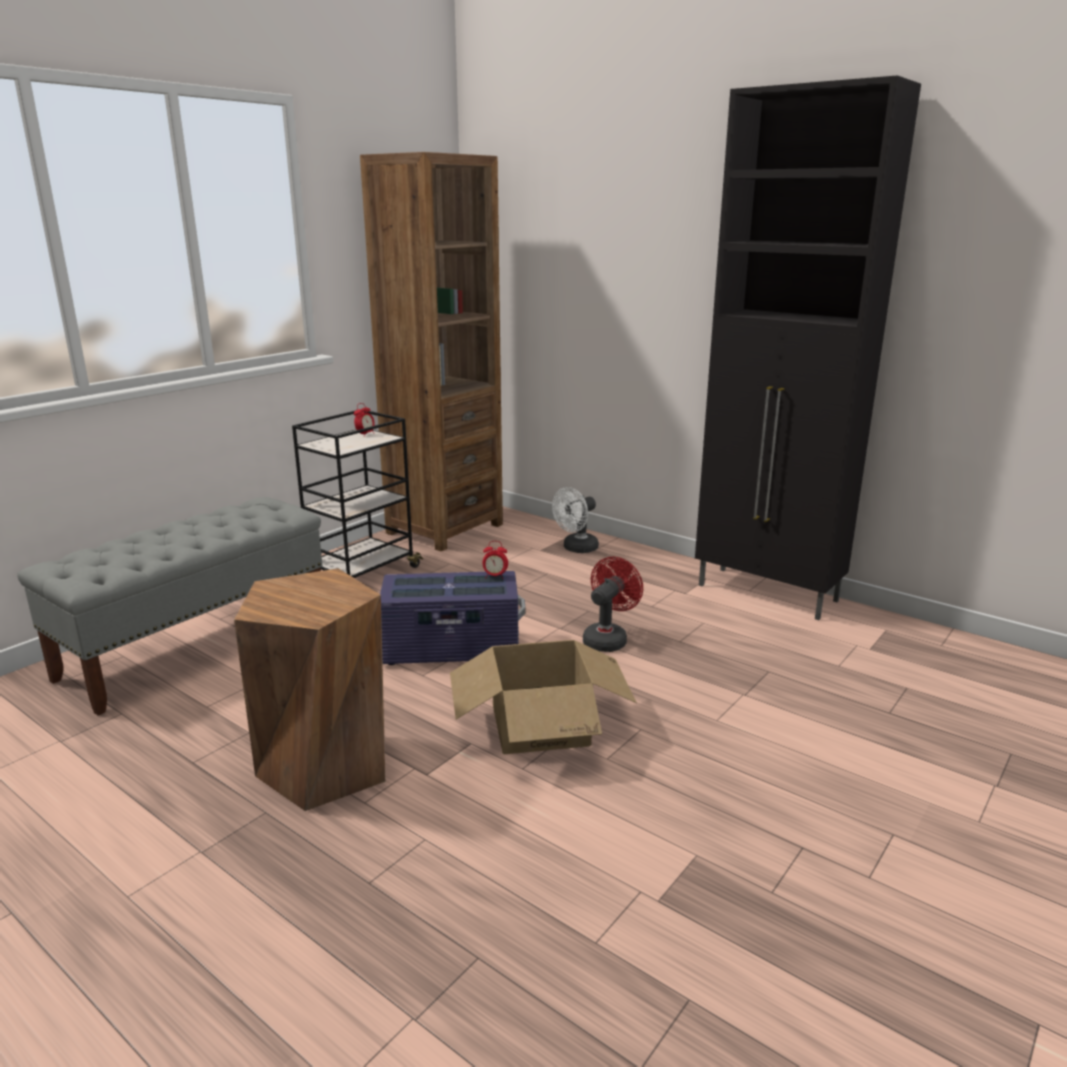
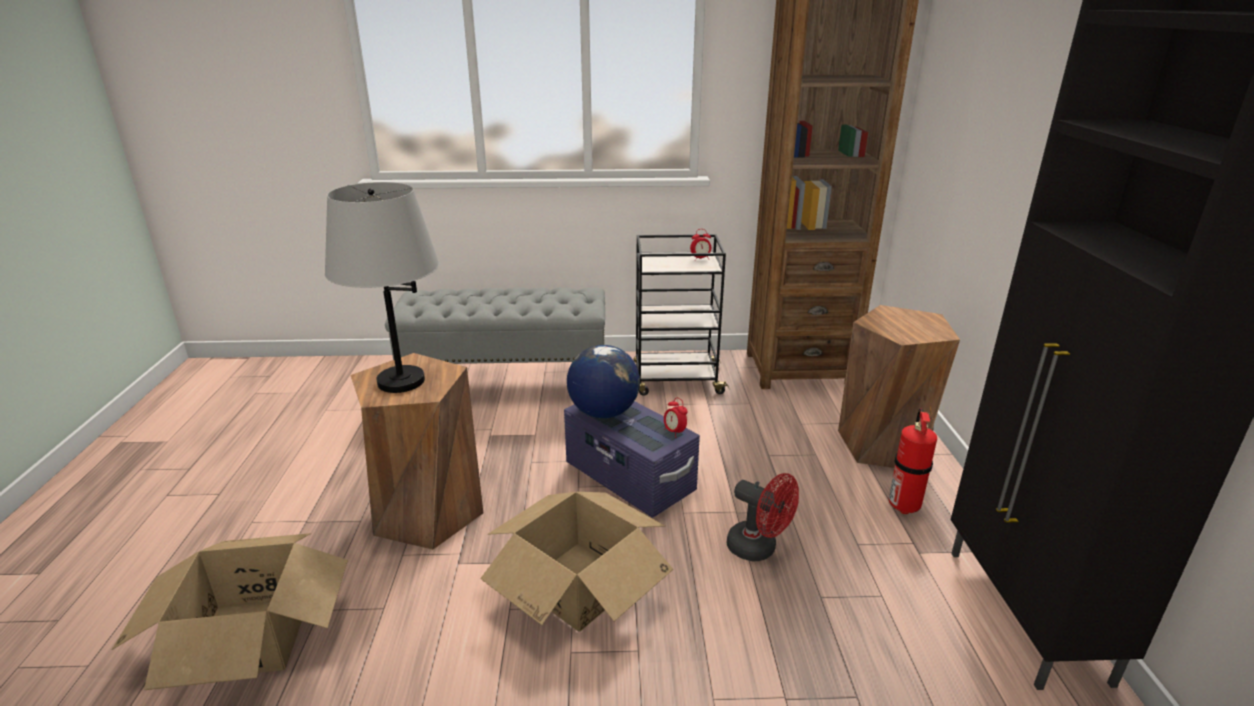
camera: 50 degrees right, 5 degrees up
(305, 600) = (400, 382): none -> grey table lamp
(339, 948) = (248, 636): none -> cardboard box
(417, 590) = (603, 412): none -> globe
(576, 549) = (885, 444): white fan -> brown stool
(608, 639) = (759, 549): red fan -> red fan turned 45 degrees clockwise
(639, 575) = (903, 505): none -> fire extinguisher

